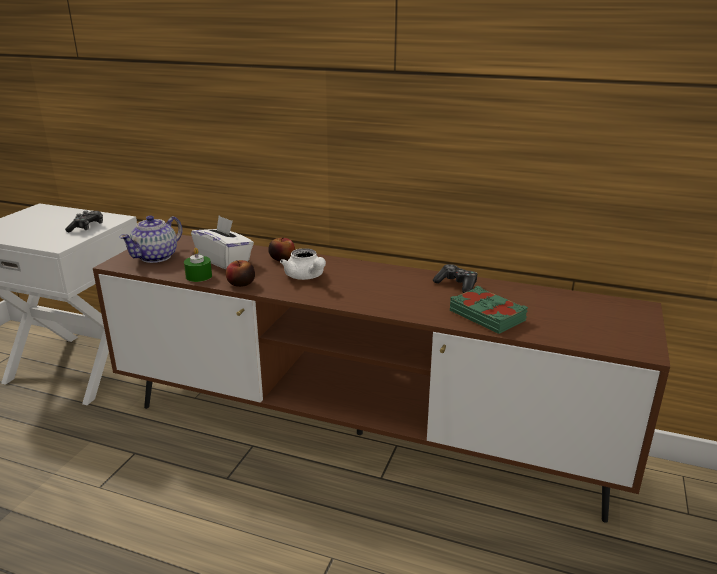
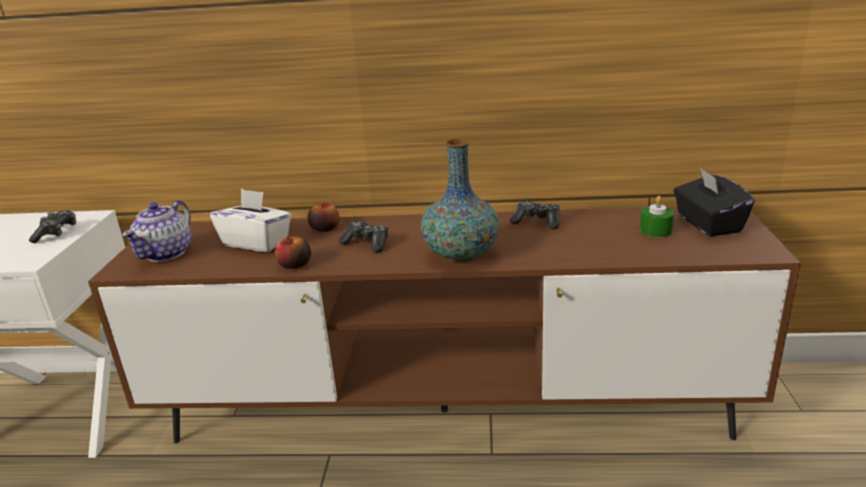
camera: 15 degrees left, 0 degrees up
(199, 276) = (236, 266): green candle -> green candle (655, 230)
(306, 277) = (367, 243): white teapot -> game controller
(373, 301) = (461, 255): none -> vase
(487, 315) = (592, 247): green book -> none
(609, 315) = (707, 224): none -> black tissue box

